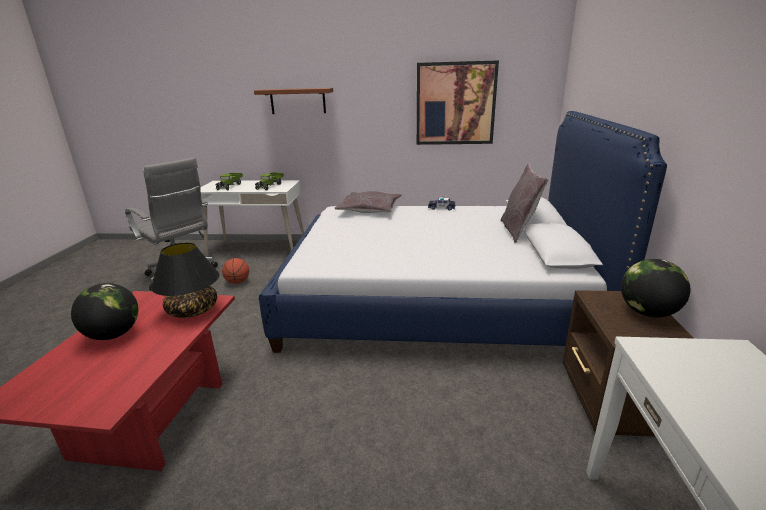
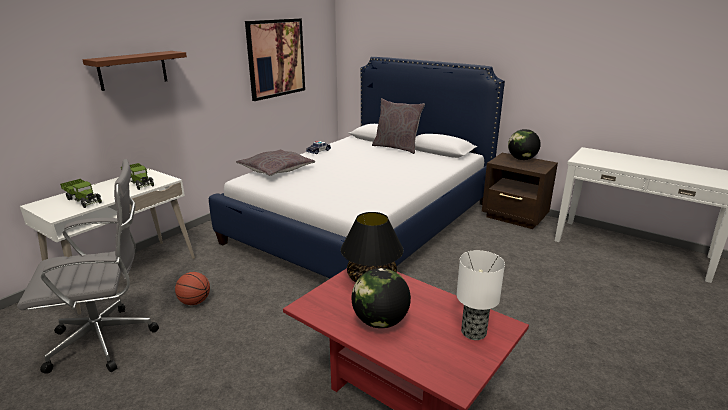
camera: 60 degrees left, 0 degrees up
(93, 390) = (473, 332): none -> table lamp

